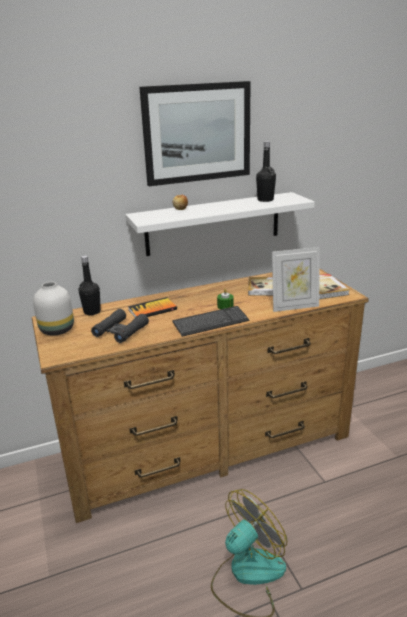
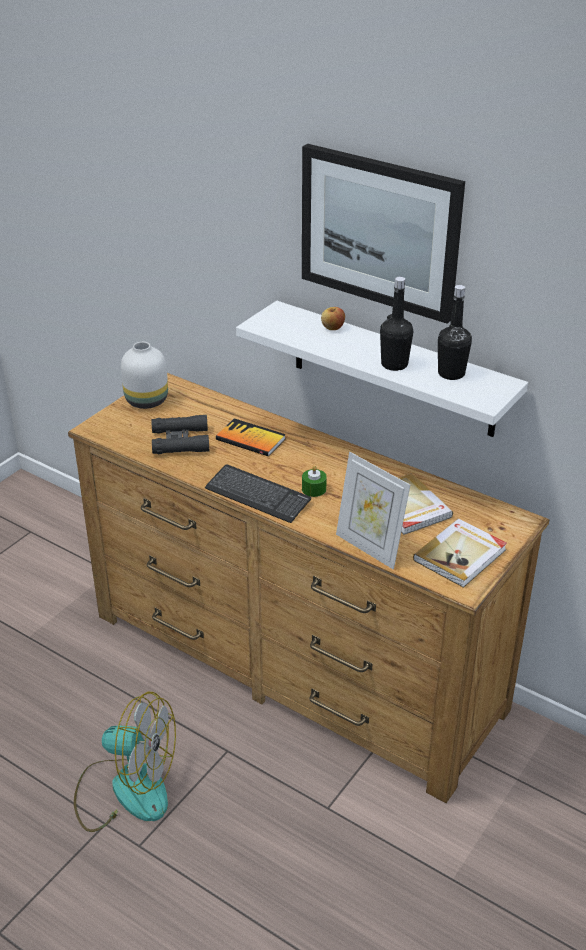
camera: 55 degrees right, 10 degrees up
(92, 312) = (206, 401): black bottle -> black bottle (394, 364)

